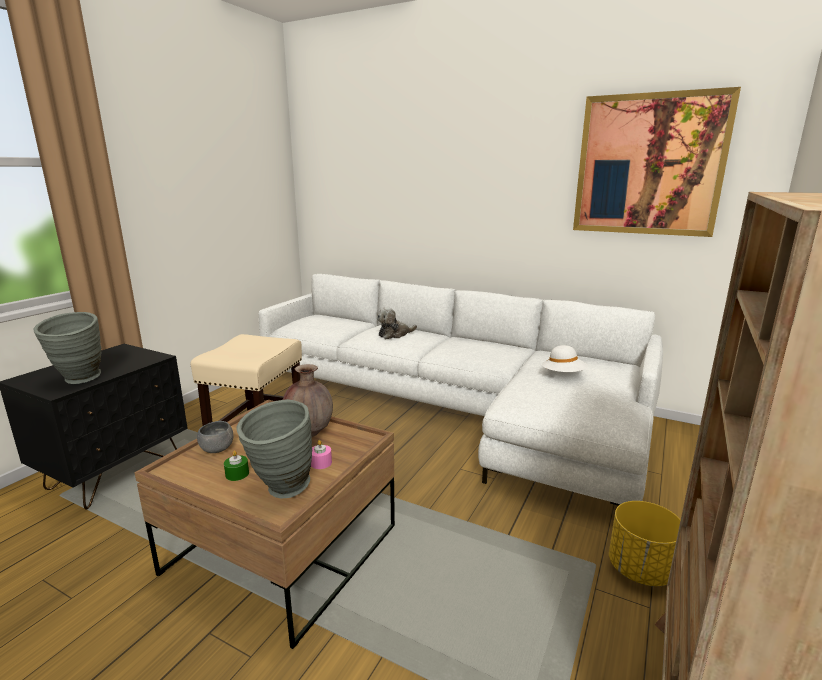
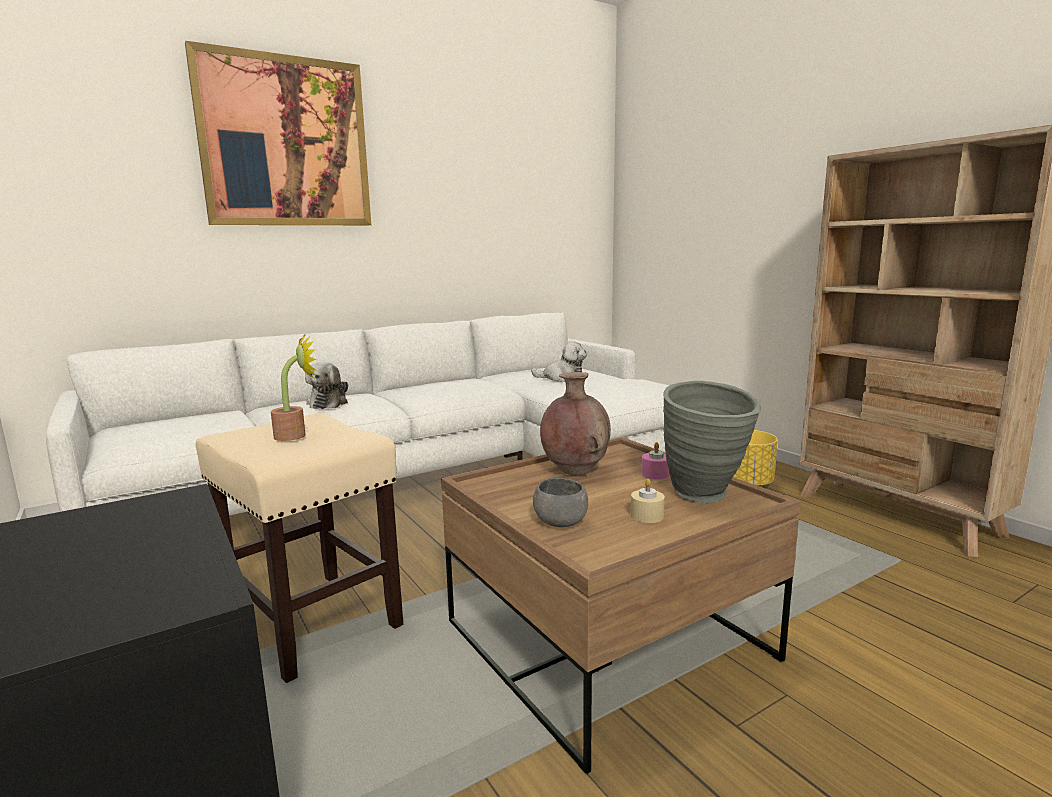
camera: 60 degrees left, 5 degrees down
(80, 381) = (170, 572): grey vase -> none
(237, 474) = (647, 516): green candle -> beige candle
(253, 347) = (296, 435): none -> potted plant
(563, 375) = (562, 378): white hat -> plush toy
(648, 165) = (527, 174): picture -> picture (285, 143)

